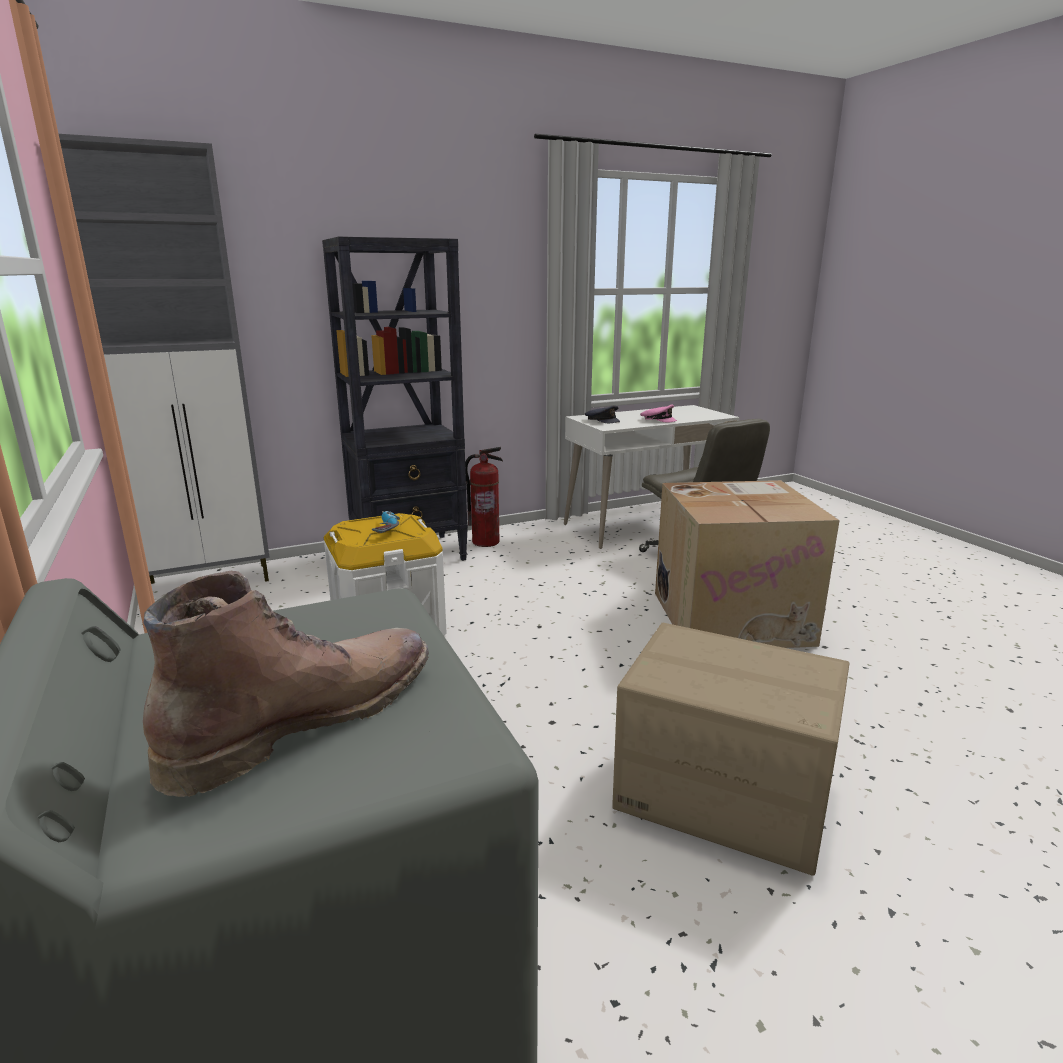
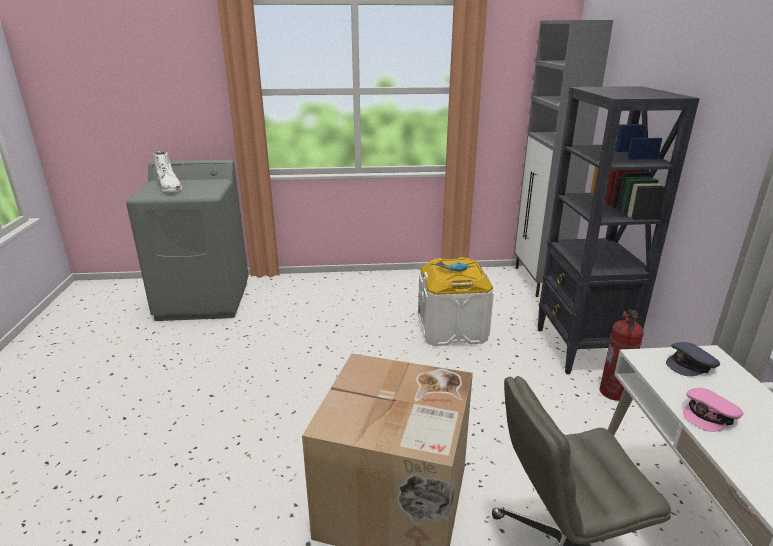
camera: 110 degrees right, 5 degrees up
(306, 716) = (170, 188): brown boot -> white boot
(722, 795) = (222, 400): cardboard box -> none

